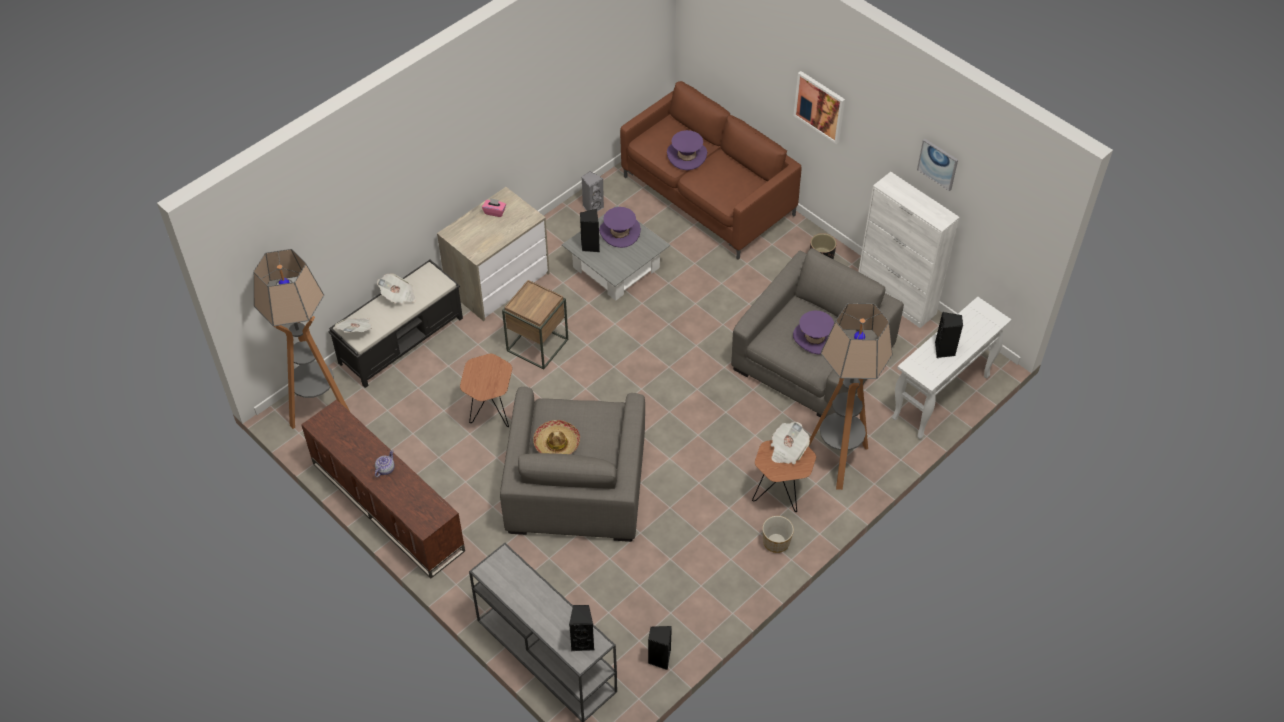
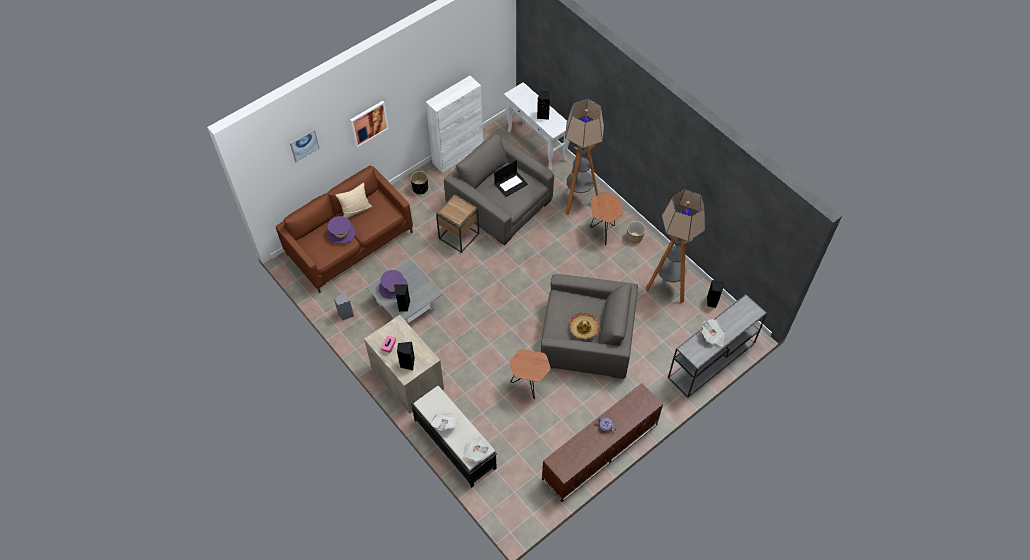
camera: 85 degrees left, 5 degrees up
(319, 408) = (512, 499): floor lamp -> floor lamp (667, 287)
(537, 345) = (470, 355): brown side table -> brown side table (458, 236)
(583, 641) = (744, 309): black speaker -> black speaker (407, 363)
(728, 165) = (356, 210): none -> beige pillow
(787, 450) = (600, 205): newspaper -> newspaper (712, 337)
(814, 337) = (511, 184): purple hat -> laptop
(938, 164) = (446, 66): picture -> picture (304, 145)

